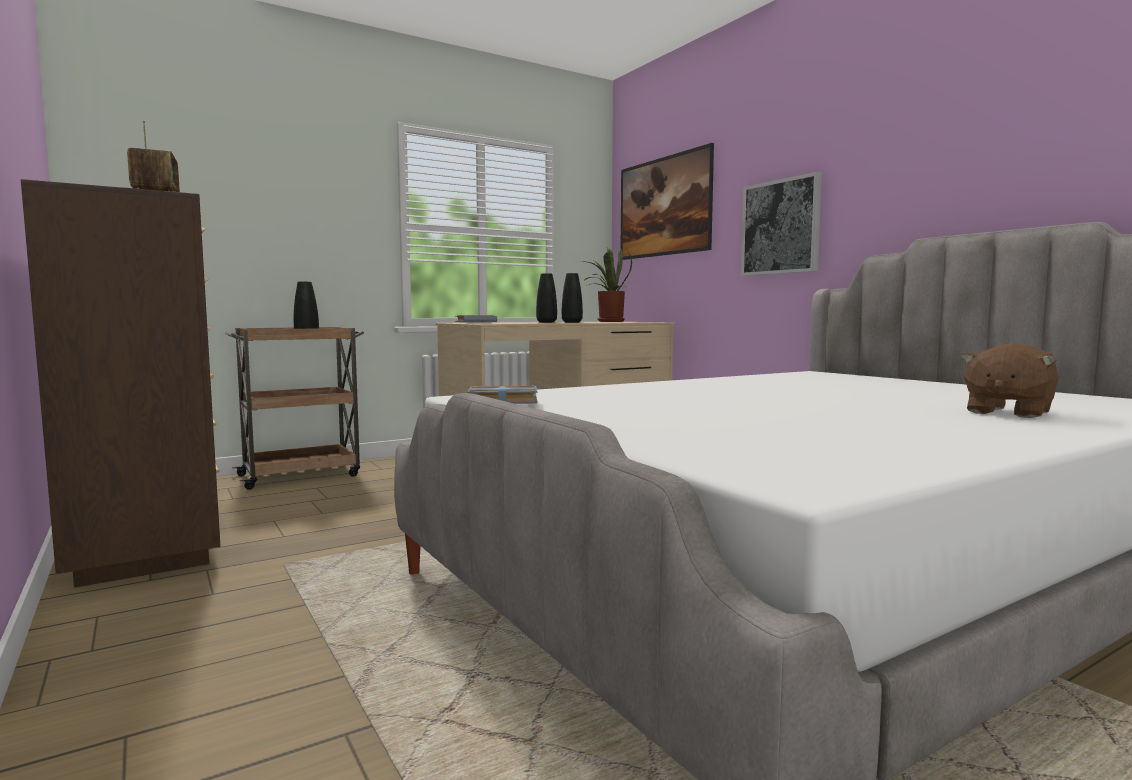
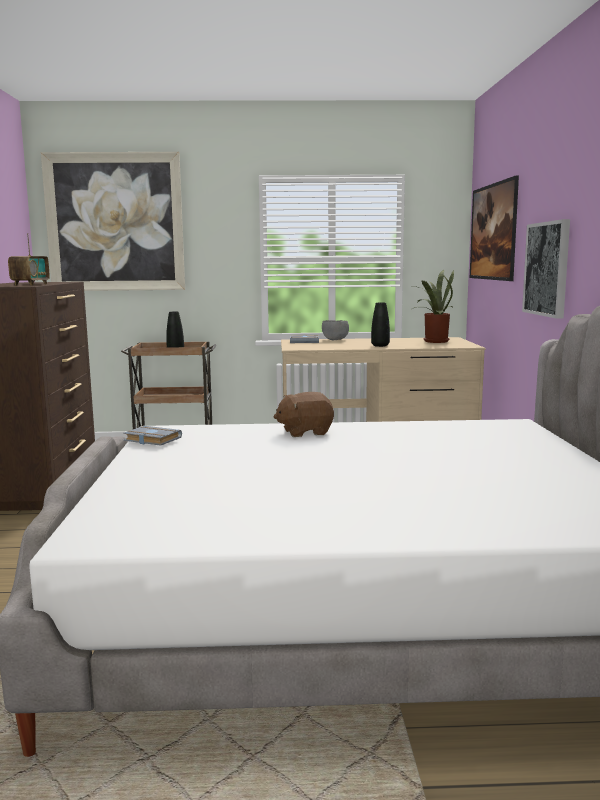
camera: 30 degrees right, 5 degrees up
(198, 157) = (115, 222): none -> picture
(501, 322) = (334, 340): none -> grey bowl
(546, 322) = (361, 344): black vase -> none
(1007, 412) = (453, 506): brown plush toy -> brown plush toy (305, 432)

